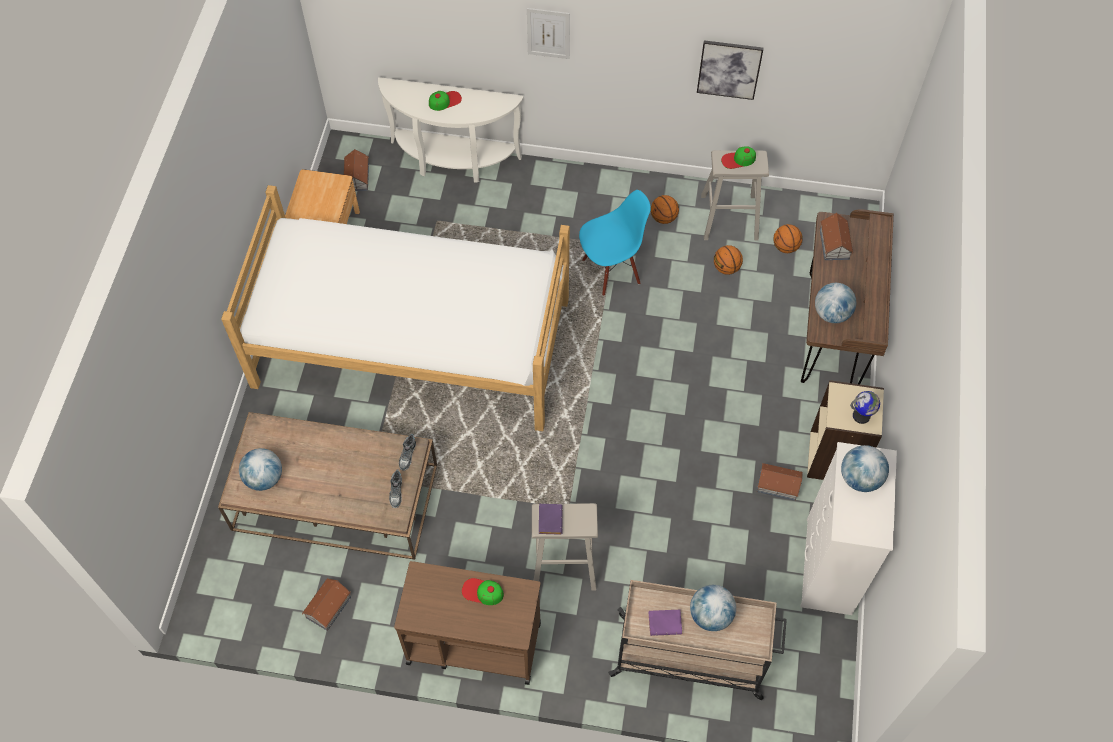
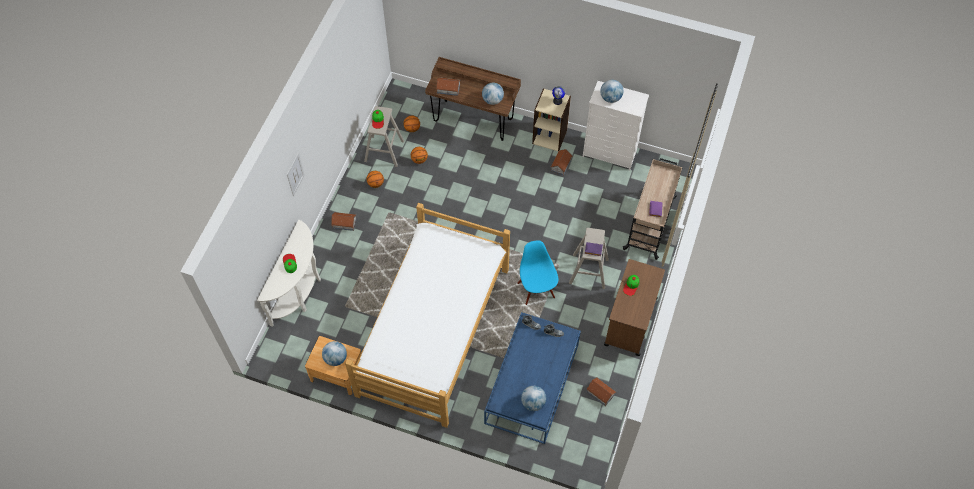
camera: 80 degrees left, 0 degrees up
(336, 497) = (532, 383): brown coffee table -> blue coffee table
(357, 177) = (295, 350): toy house -> toy house (344, 223)
(611, 270) = (406, 217): blue chair -> blue chair (536, 290)
(710, 615) = (653, 190): globe -> globe (335, 358)
(729, 69) = (342, 95): picture -> none

